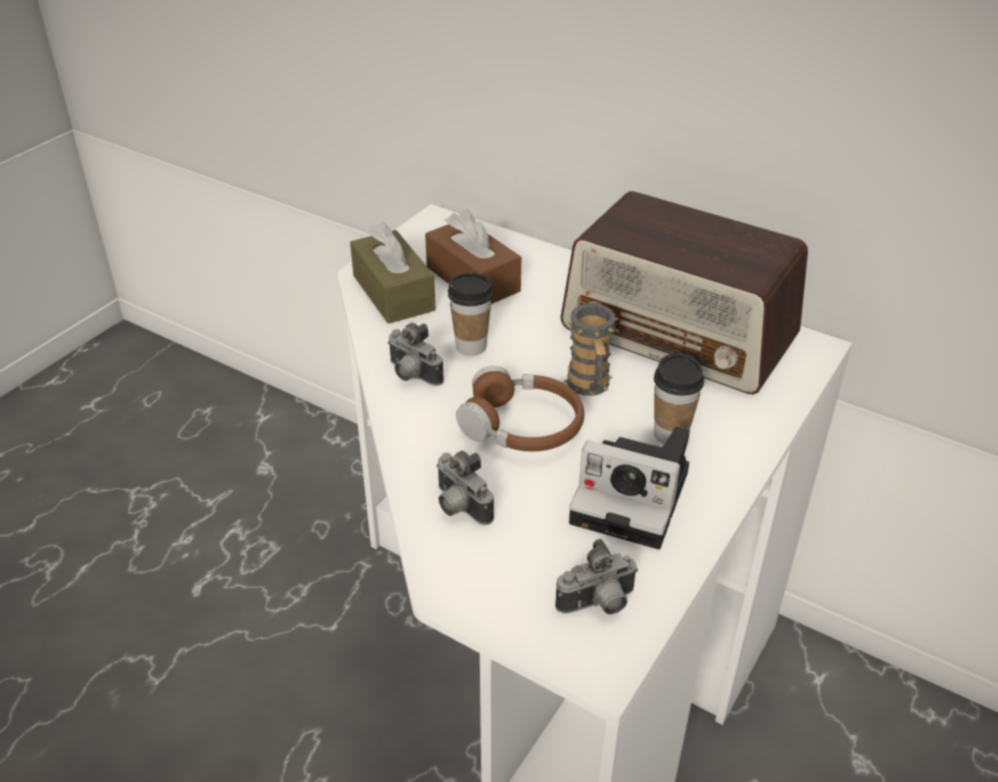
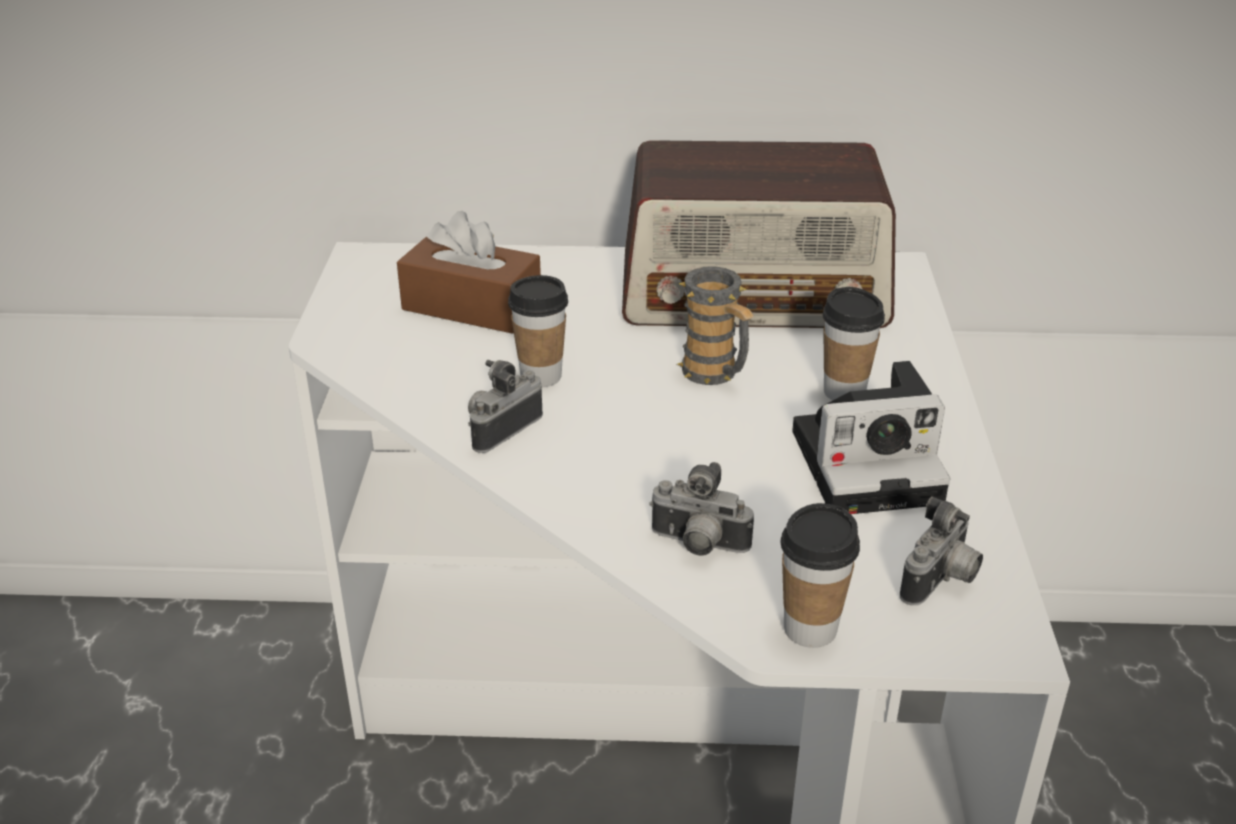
camera: 30 degrees left, 5 degrees down
(393, 293) = (387, 349): brown tissue box -> none
(411, 376) = (501, 429): camera -> camera turned 120 degrees clockwise
(476, 597) = (810, 629): none -> cup
(522, 426) = (682, 438): brown headphones -> none

